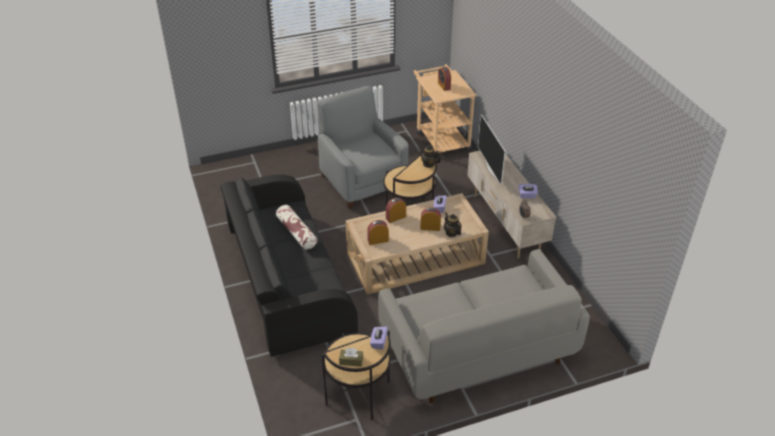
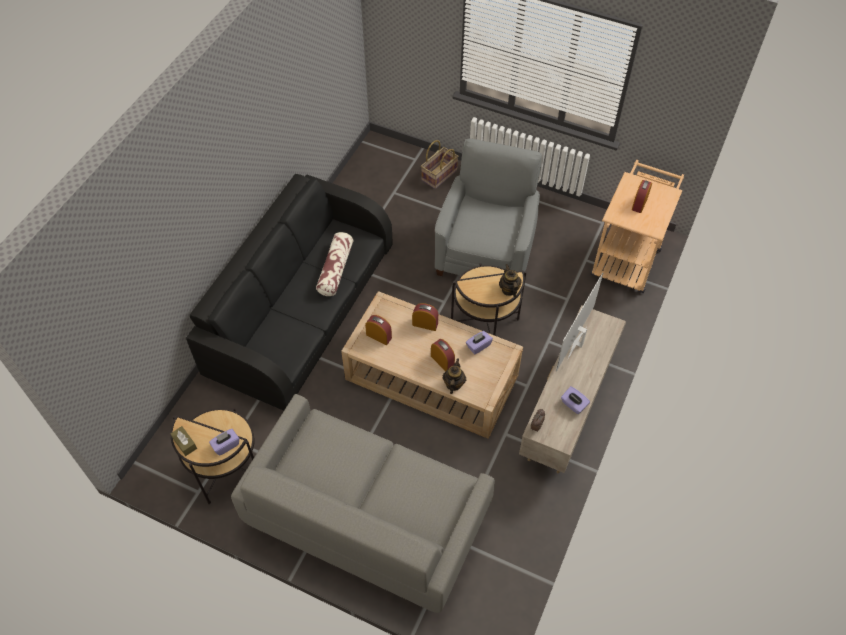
camera: 45 degrees right, 15 degrees up
(282, 161) = (439, 175): none -> basket

